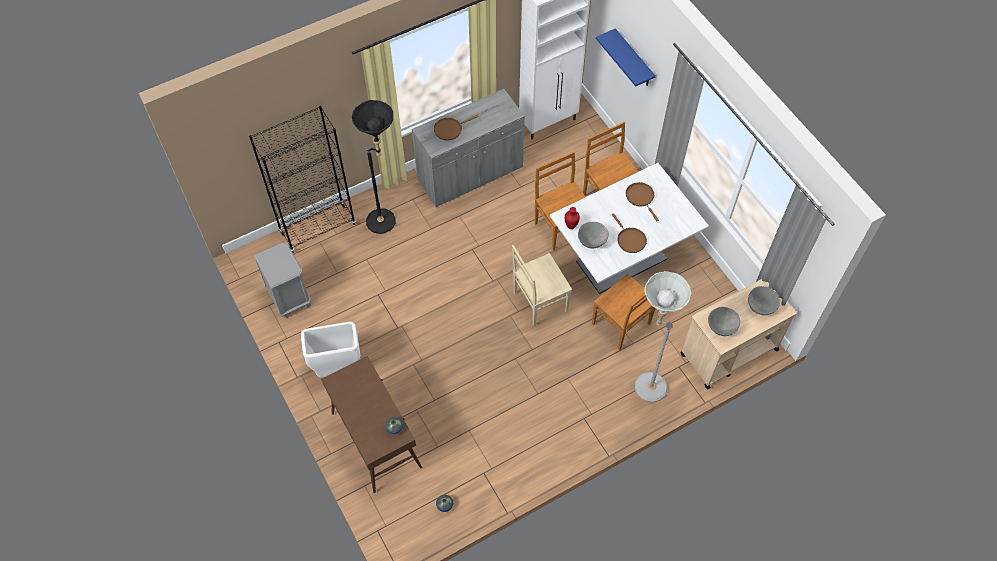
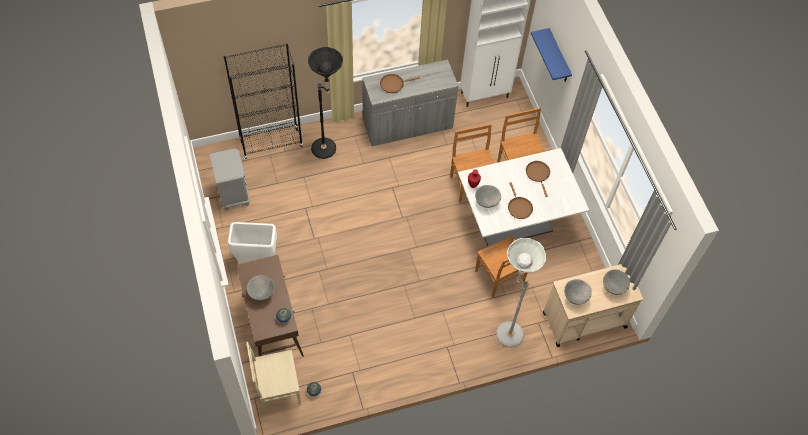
camera: 10 degrees right, 0 degrees up
(361, 405) = (262, 293): none -> grey bowl
(538, 303) = (435, 243): beige chair -> beige chair (277, 389)

